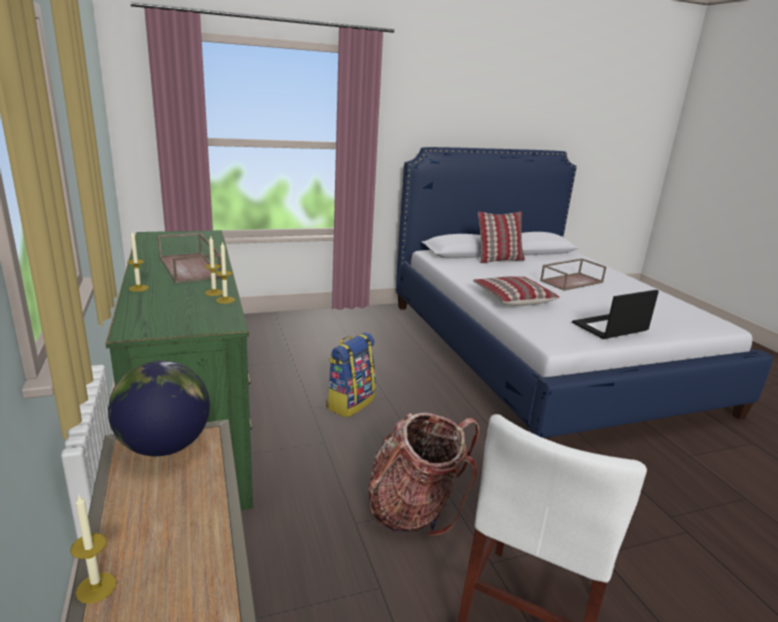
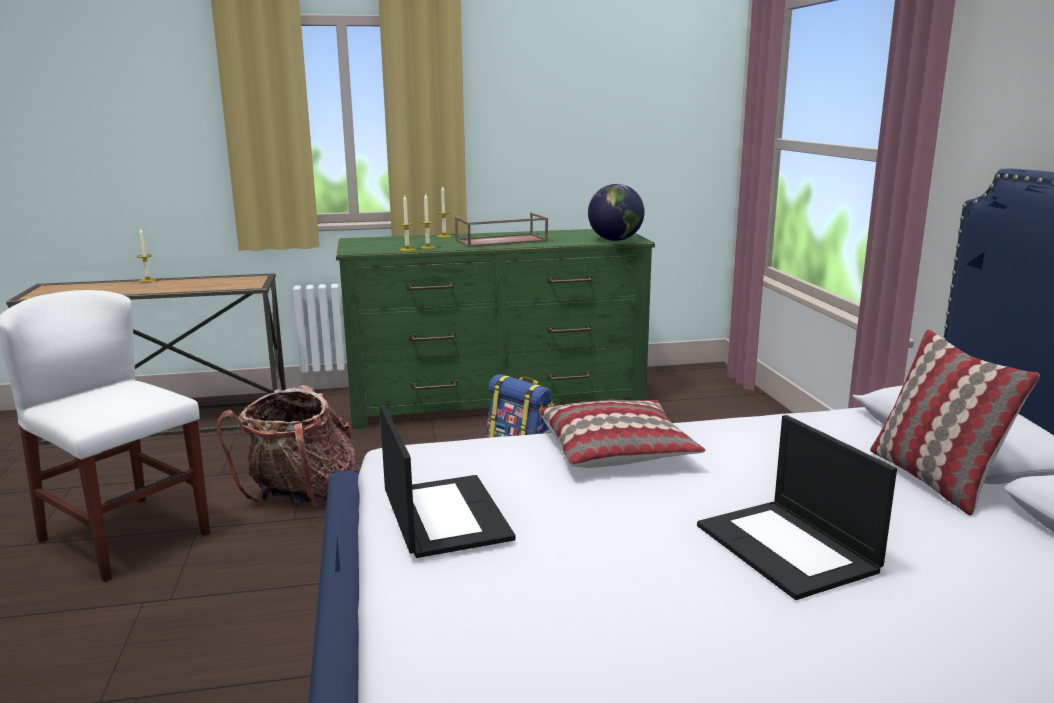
camera: 100 degrees right, 5 degrees down
(164, 447) = (248, 281): globe -> globe (615, 240)
(571, 281) = (788, 548): brown tray -> laptop

